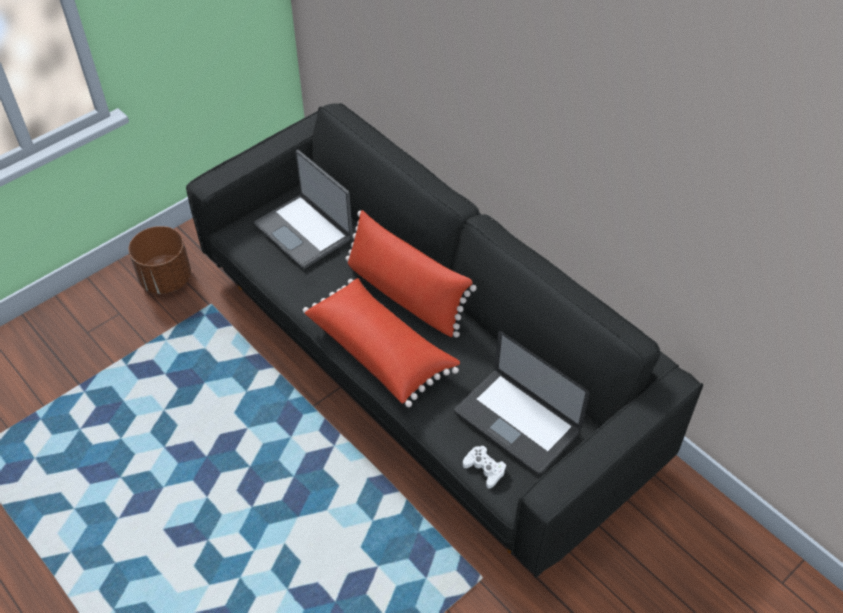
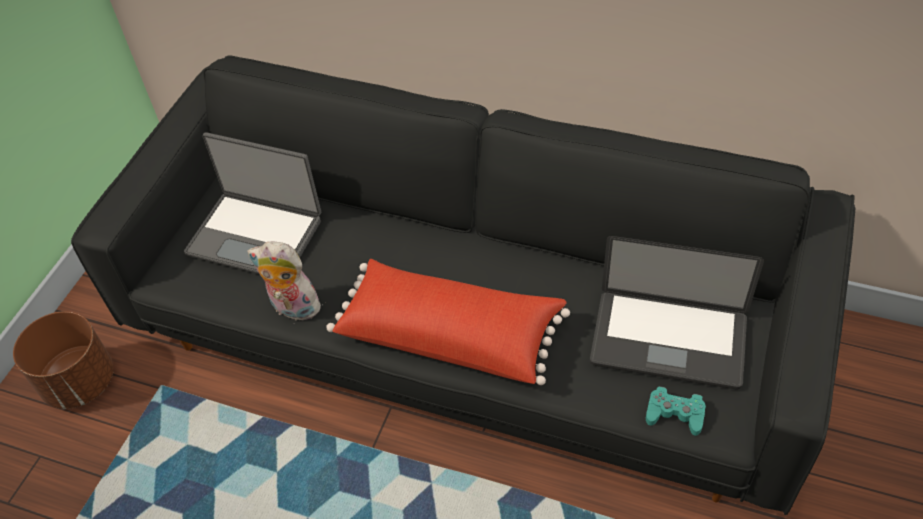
camera: 25 degrees left, 0 degrees up
(296, 289) = (292, 308): none -> plush toy
(405, 295) = (432, 255): red pillow -> none
(484, 469) = (674, 414): white game controller -> turquoise game controller

